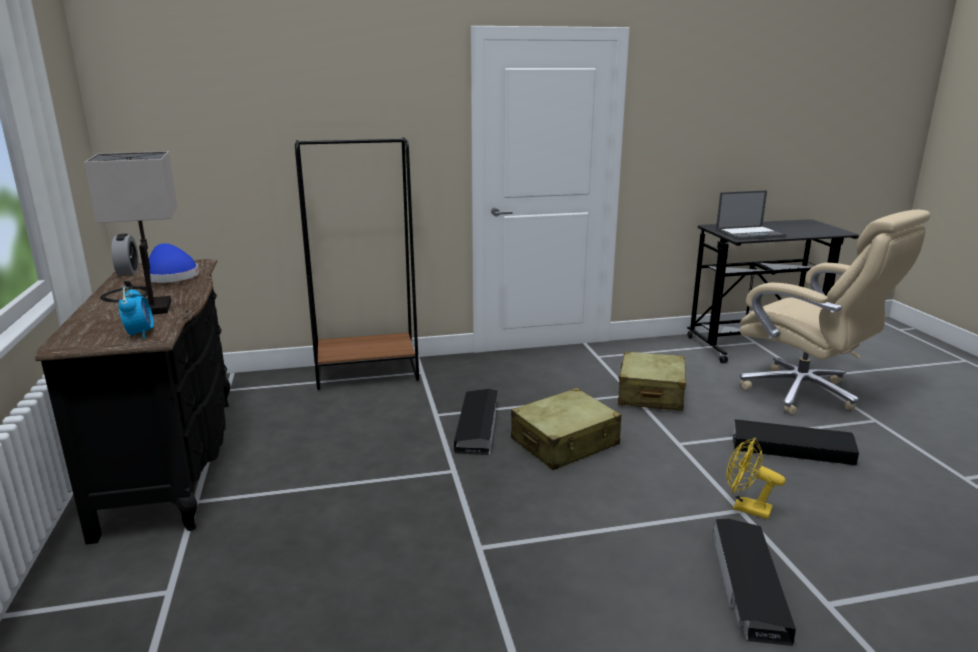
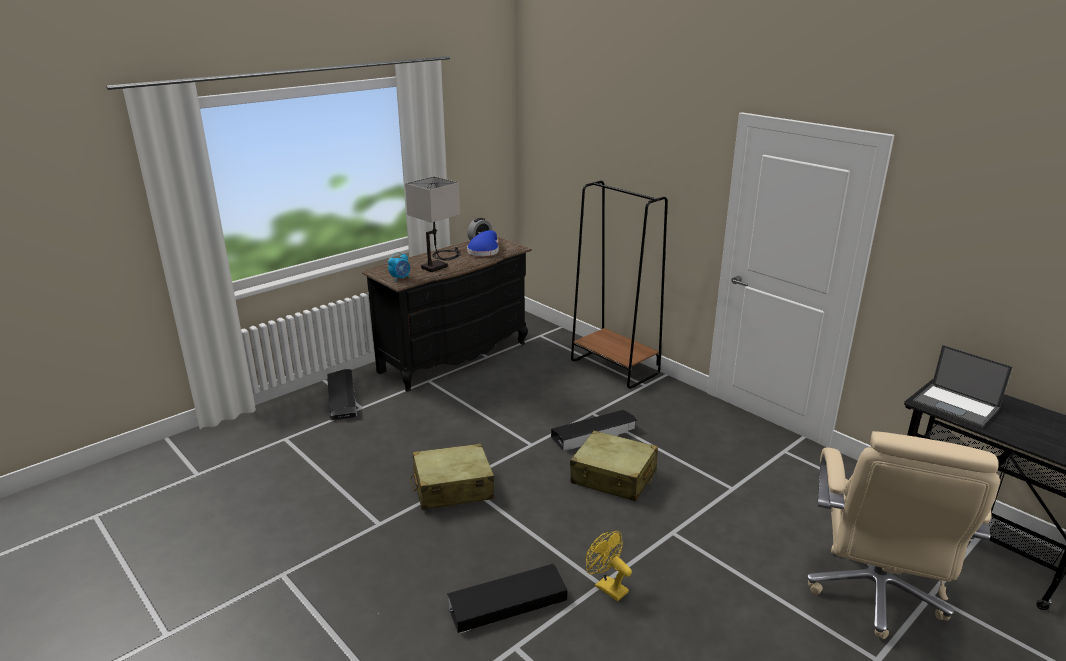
camera: 60 degrees right, 5 degrees up
(650, 394) = (746, 498): beige suitcase -> beige suitcase (452, 488)
(745, 508) = (607, 587): yellow fan -> yellow fan turned 45 degrees counterclockwise
(791, 448) = (737, 601): black storage box -> black storage box (342, 398)

